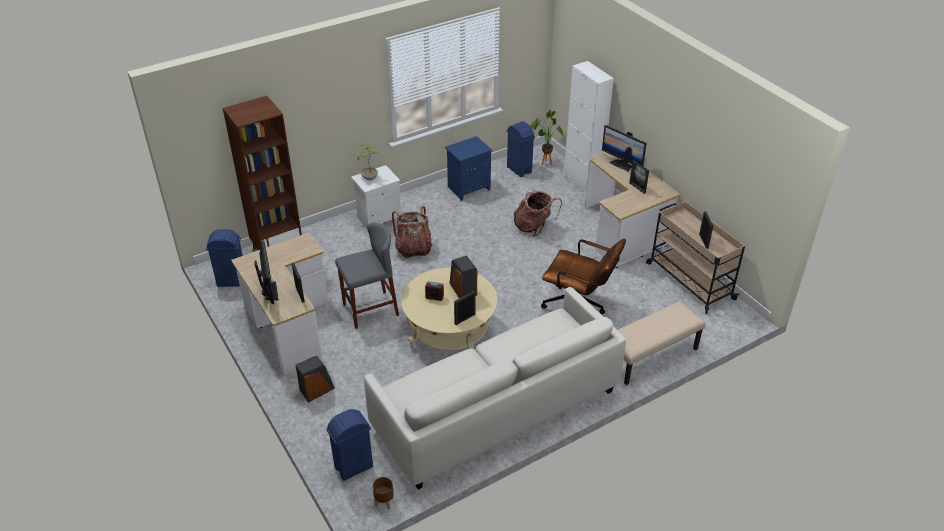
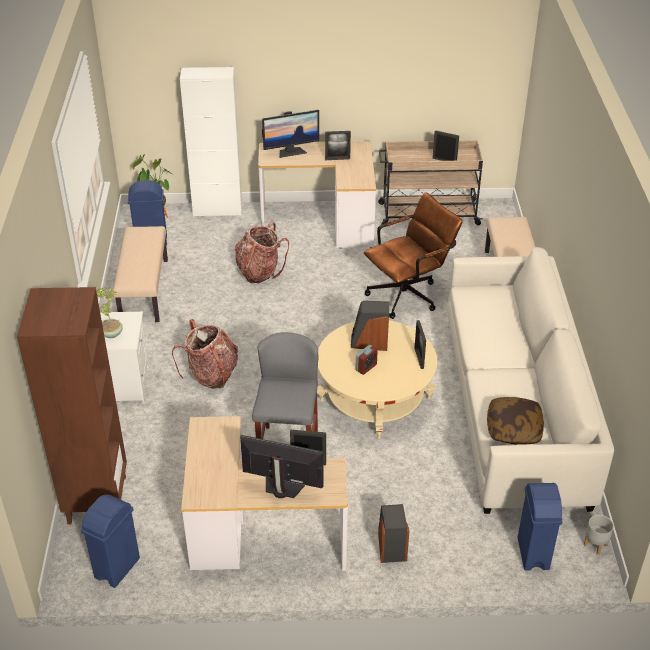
camera: 60 degrees left, 0 degrees up
(384, 501) = (596, 545): brown planter -> grey planter
(418, 389) = (514, 429): none -> pillow
(468, 188) = (144, 290): blue nightstand -> beige bench

